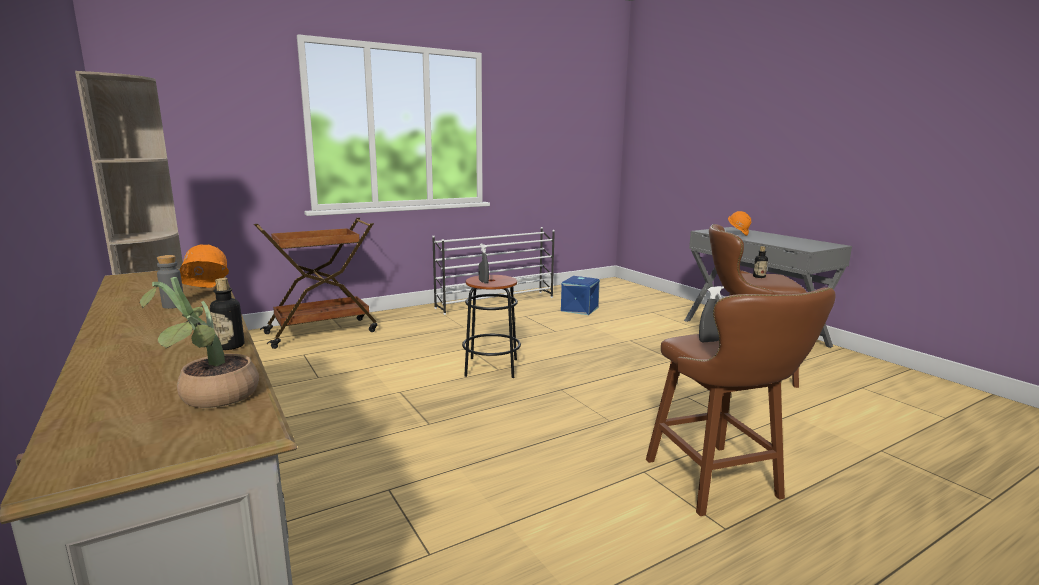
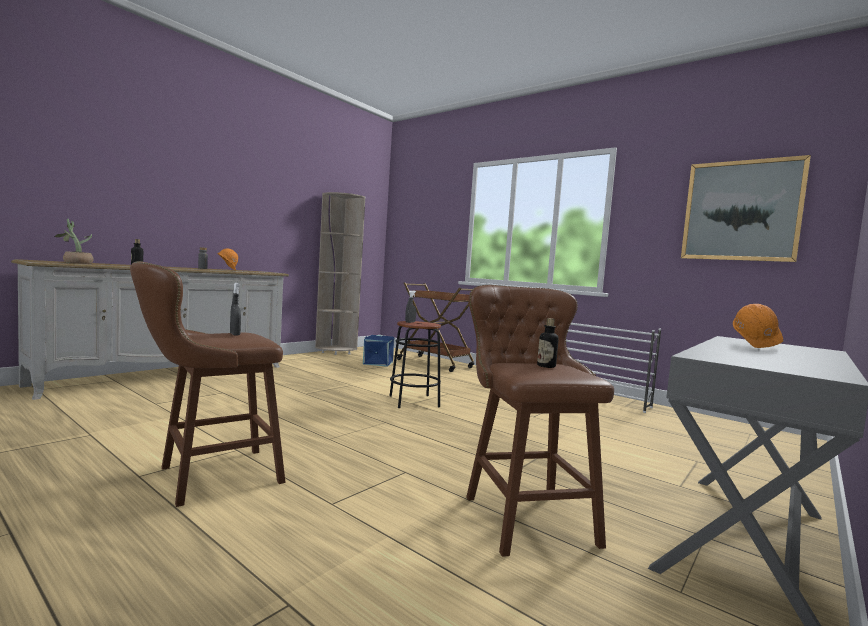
camera: 70 degrees right, 10 degrees down
(571, 125) = (741, 211): none -> picture
(579, 309) = (626, 424): blue storage box -> blue storage box (378, 363)

